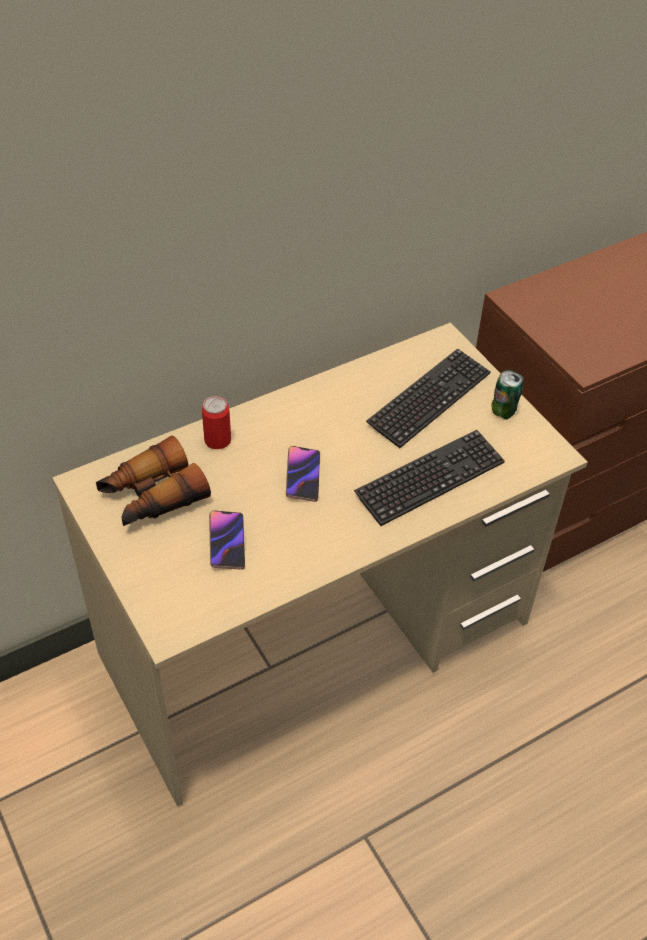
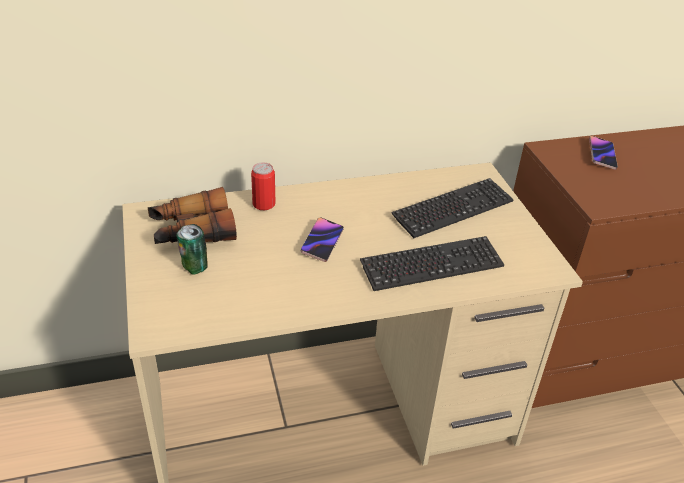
camera: 15 degrees right, 10 degrees down
(227, 542) = (236, 275): phone -> phone (601, 155)
(503, 412) = (515, 230): can -> can (194, 267)

